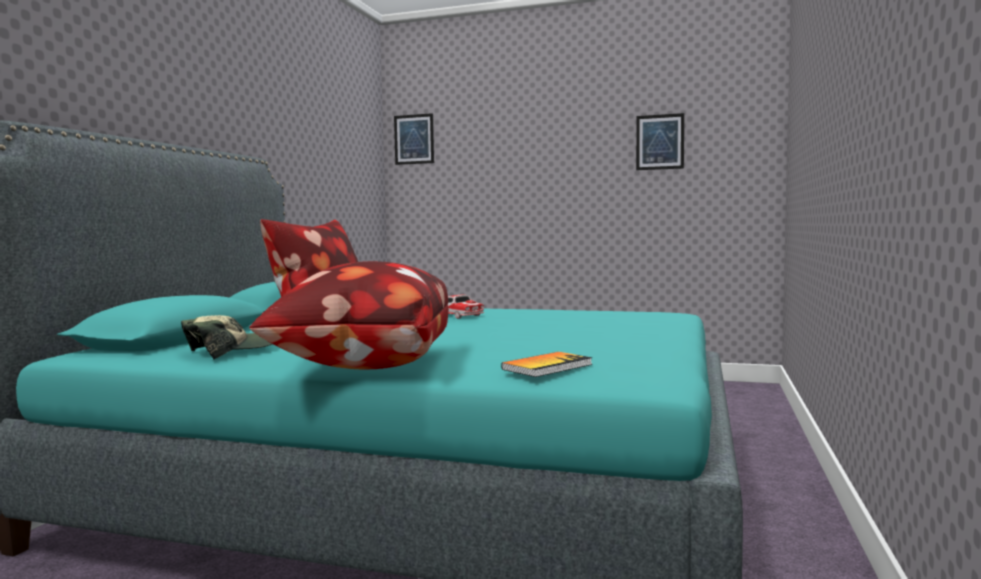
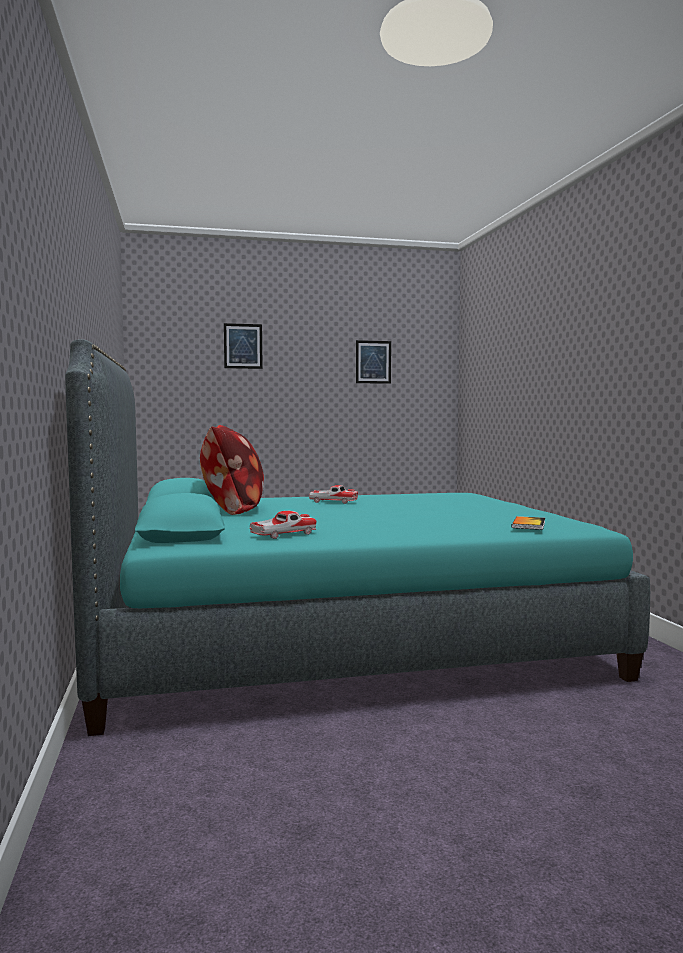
camera: 30 degrees left, 0 degrees up
(229, 351) = (283, 534): cap -> toy car
(363, 366) = (416, 534): pillow -> none
(414, 139) = (157, 344): picture -> picture (243, 346)

